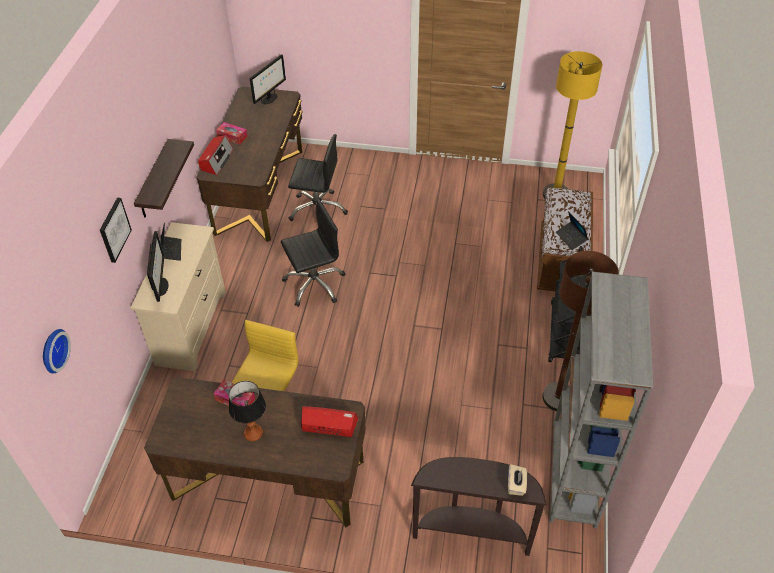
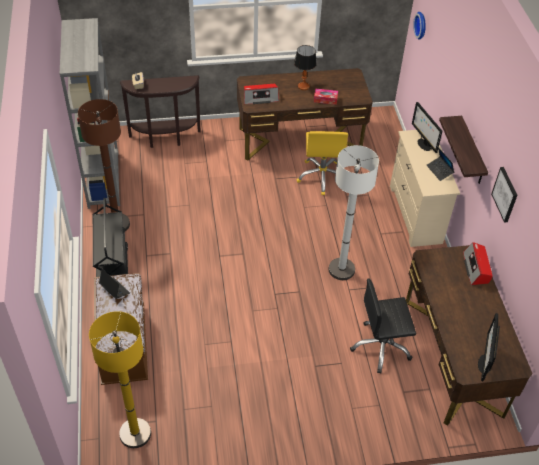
camera: 160 degrees right, 0 degrees up
(114, 229) = (452, 87): picture -> picture (505, 194)
(232, 136) = (483, 300): tissue box -> none
(314, 284) = (341, 269): black office chair -> white floor lamp

